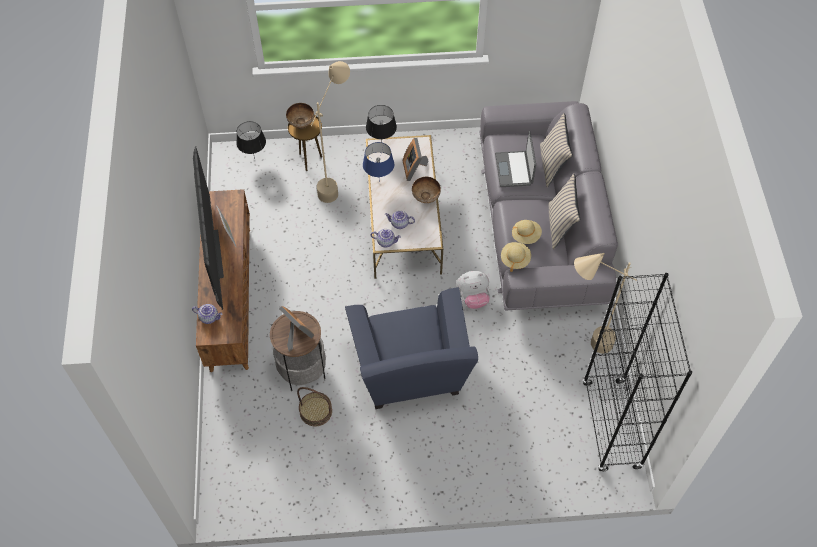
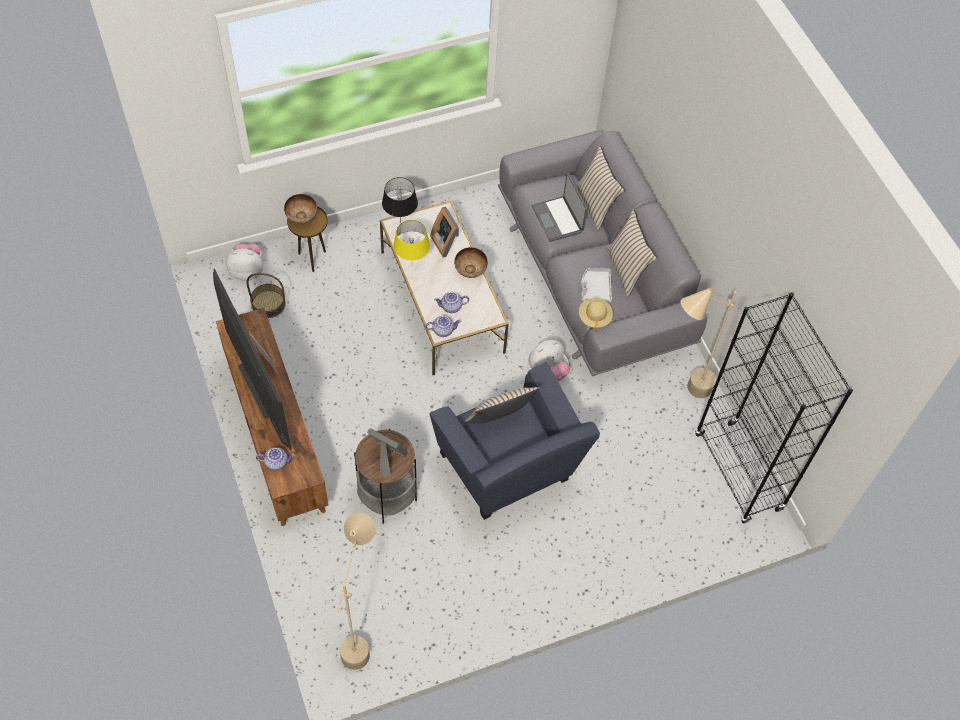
camera: 20 degrees left, 0 degrees up
(254, 159) = (247, 271): black table lamp -> plush toy
(315, 411) = (418, 539): basket -> basket (268, 304)
(336, 181) = (352, 276): beige floor lamp -> beige floor lamp (361, 632)
(378, 182) = (411, 265): blue table lamp -> yellow table lamp
(406, 328) = (499, 420): none -> beige pillow
(526, 236) = (595, 289): beige hat -> grey tray

